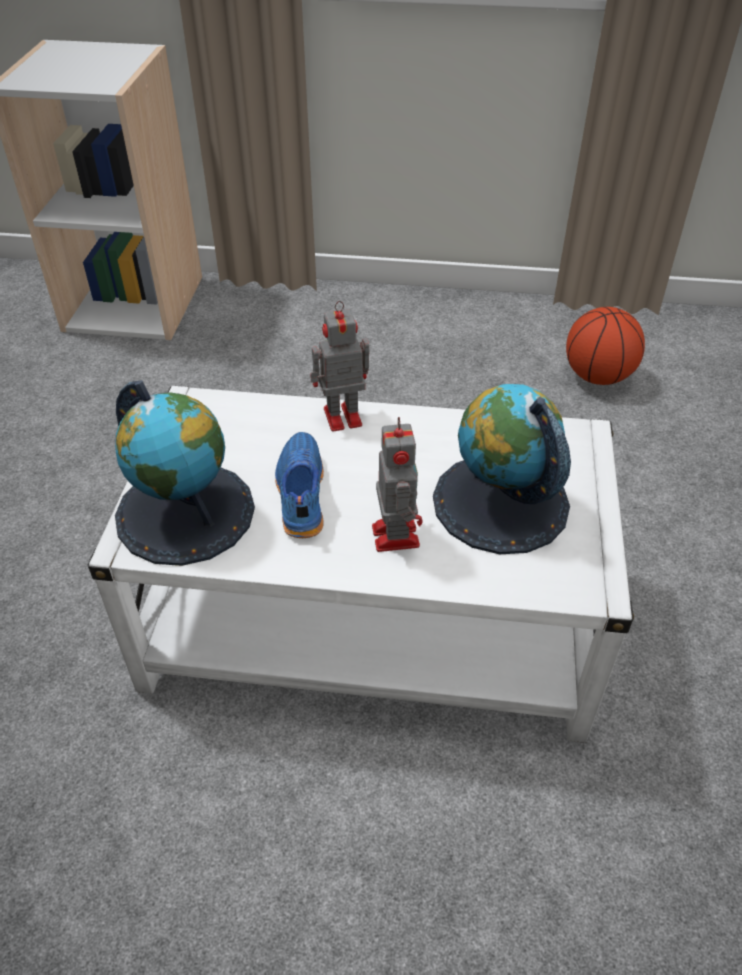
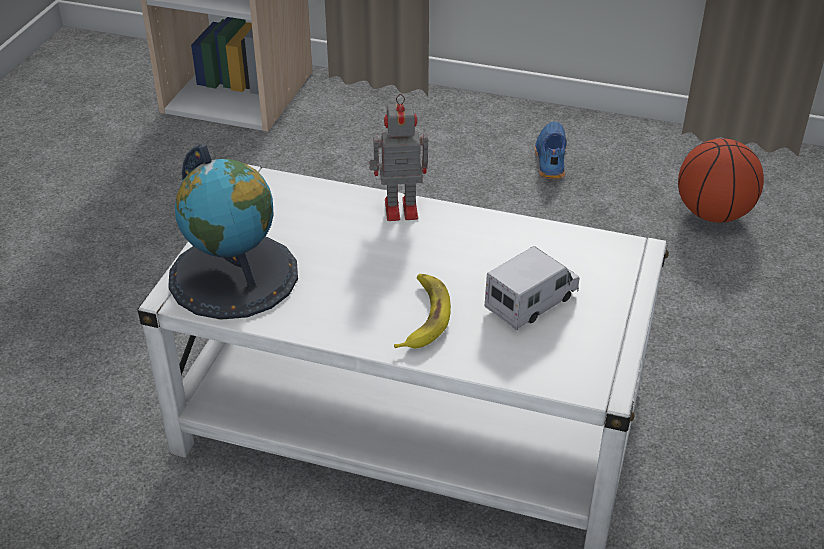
camera: 10 degrees right, 5 degrees down
(299, 494) = (342, 272): blue shoe -> blue shoe (550, 158)
(395, 534) = (423, 316): toy robot -> banana
(500, 503) = (532, 302): globe -> toy truck

